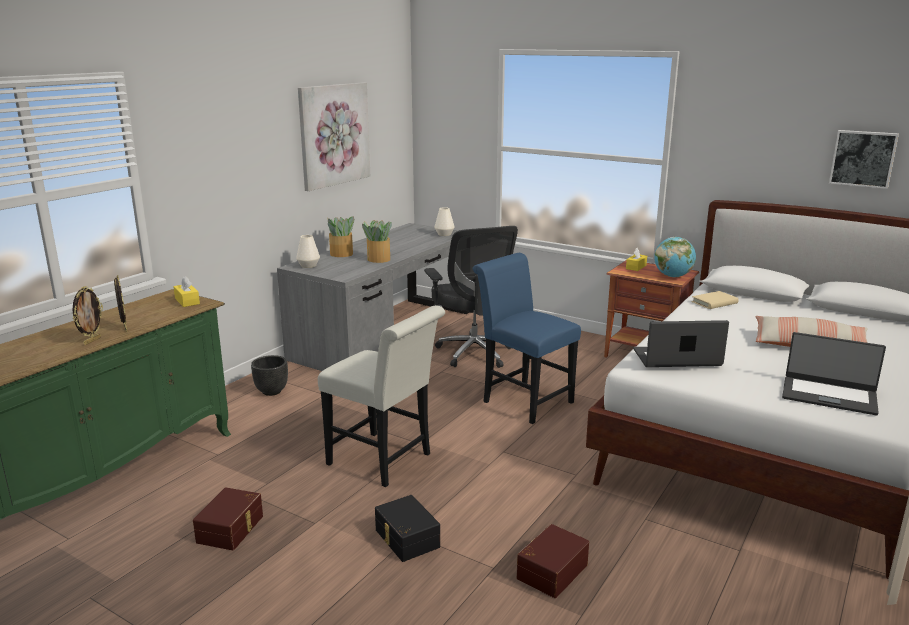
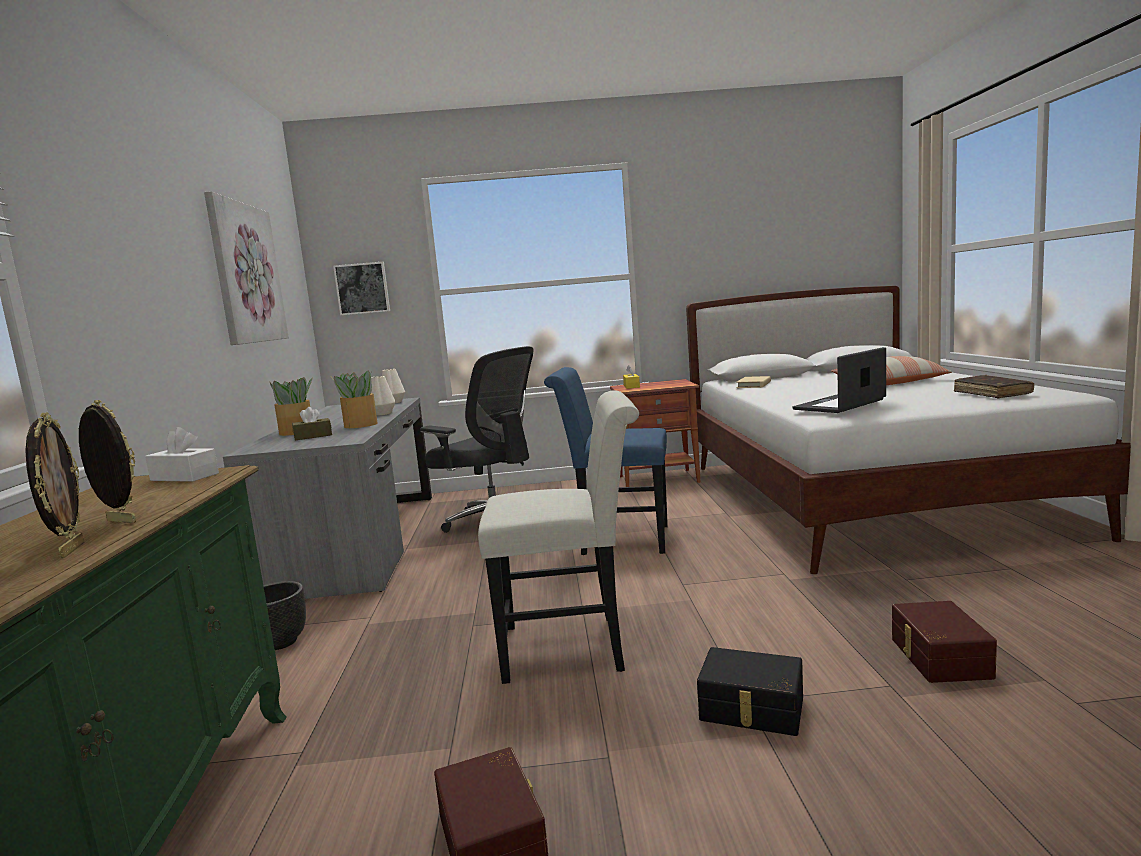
camera: 35 degrees left, 10 degrees down
(187, 301) = (184, 477): yellow tissue box -> white tissue box
(308, 266) = (271, 446): white vase -> white vase (382, 414)
(339, 263) = (313, 436): none -> brown tissue box
(673, 276) = (676, 383): globe -> none
(829, 395) = (992, 393): laptop -> brown book
(863, 158) = (807, 242): picture -> picture (362, 288)

